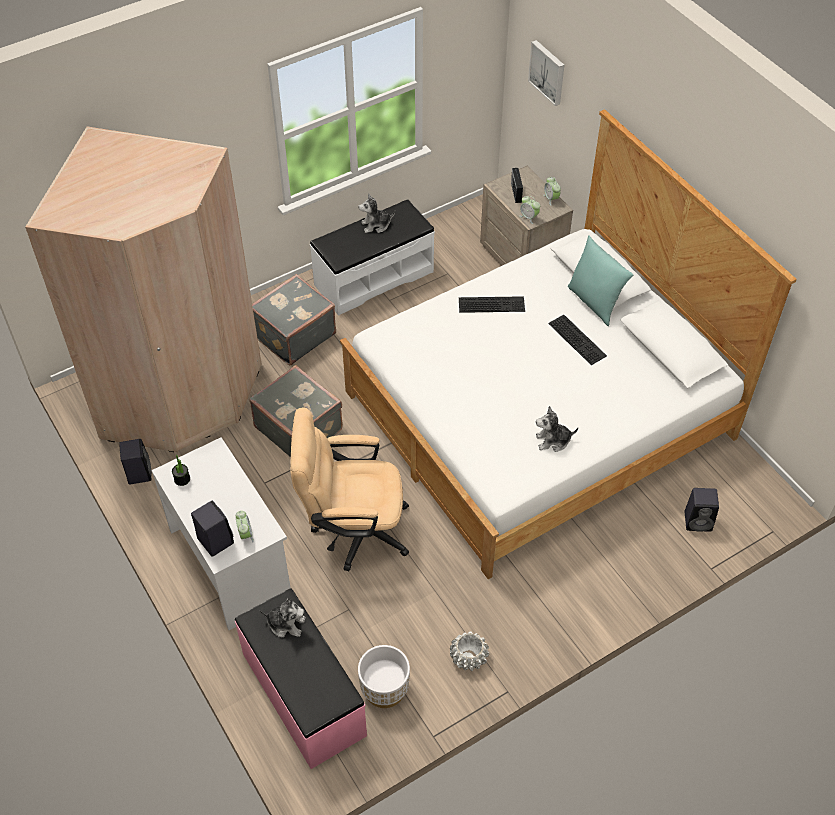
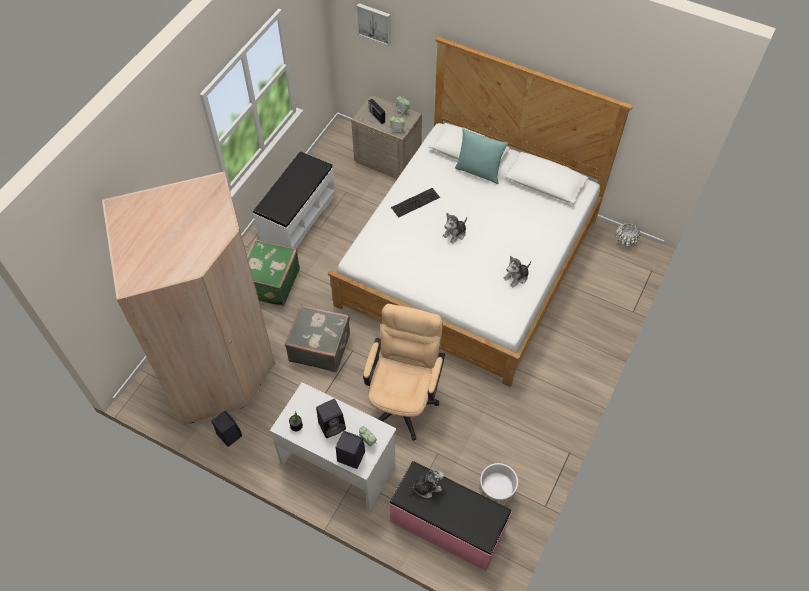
camera: 30 degrees left, 5 degrees up
(293, 335) = (270, 283): grey suitcase -> green suitcase
(352, 530) = (403, 399): beige office chair -> beige office chair turned 135 degrees clockwise
(376, 225) = (291, 179): plush toy -> plush toy (455, 234)
(468, 657) = (532, 444): white planter -> white planter (625, 240)
(578, 339) = (486, 201): keyboard -> none
(699, 521) = (607, 285): black speaker -> black speaker (332, 425)

